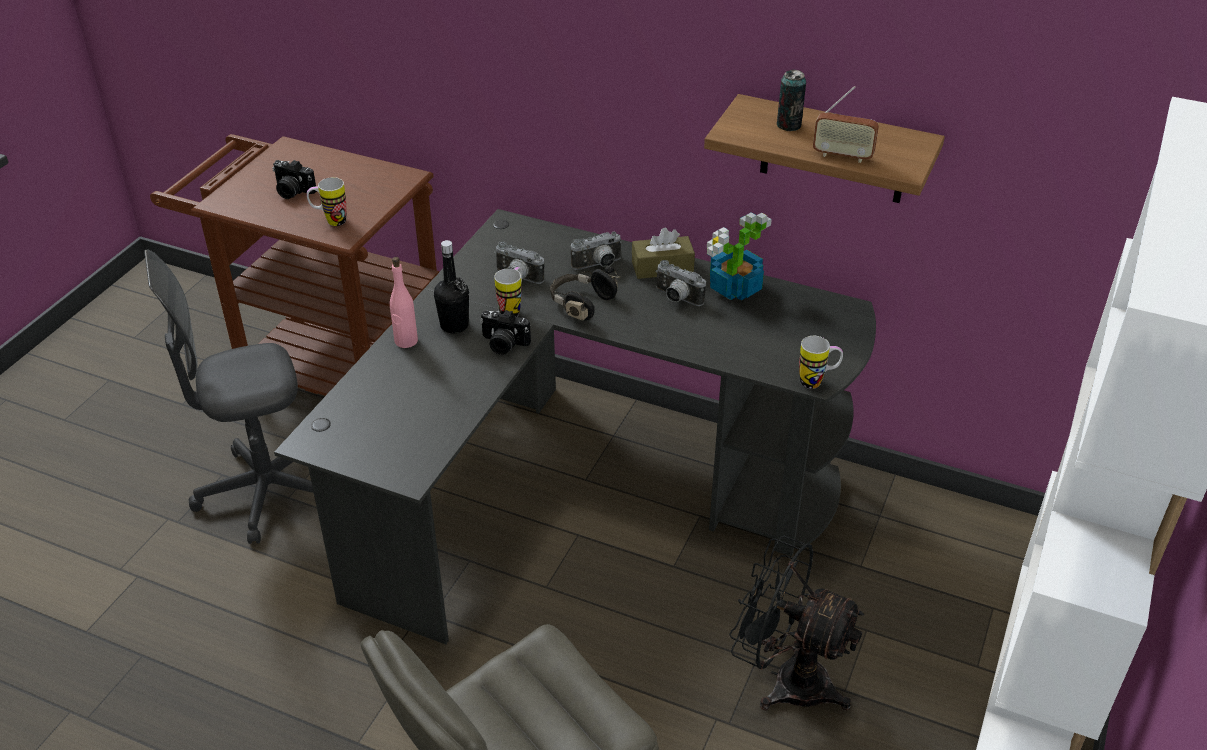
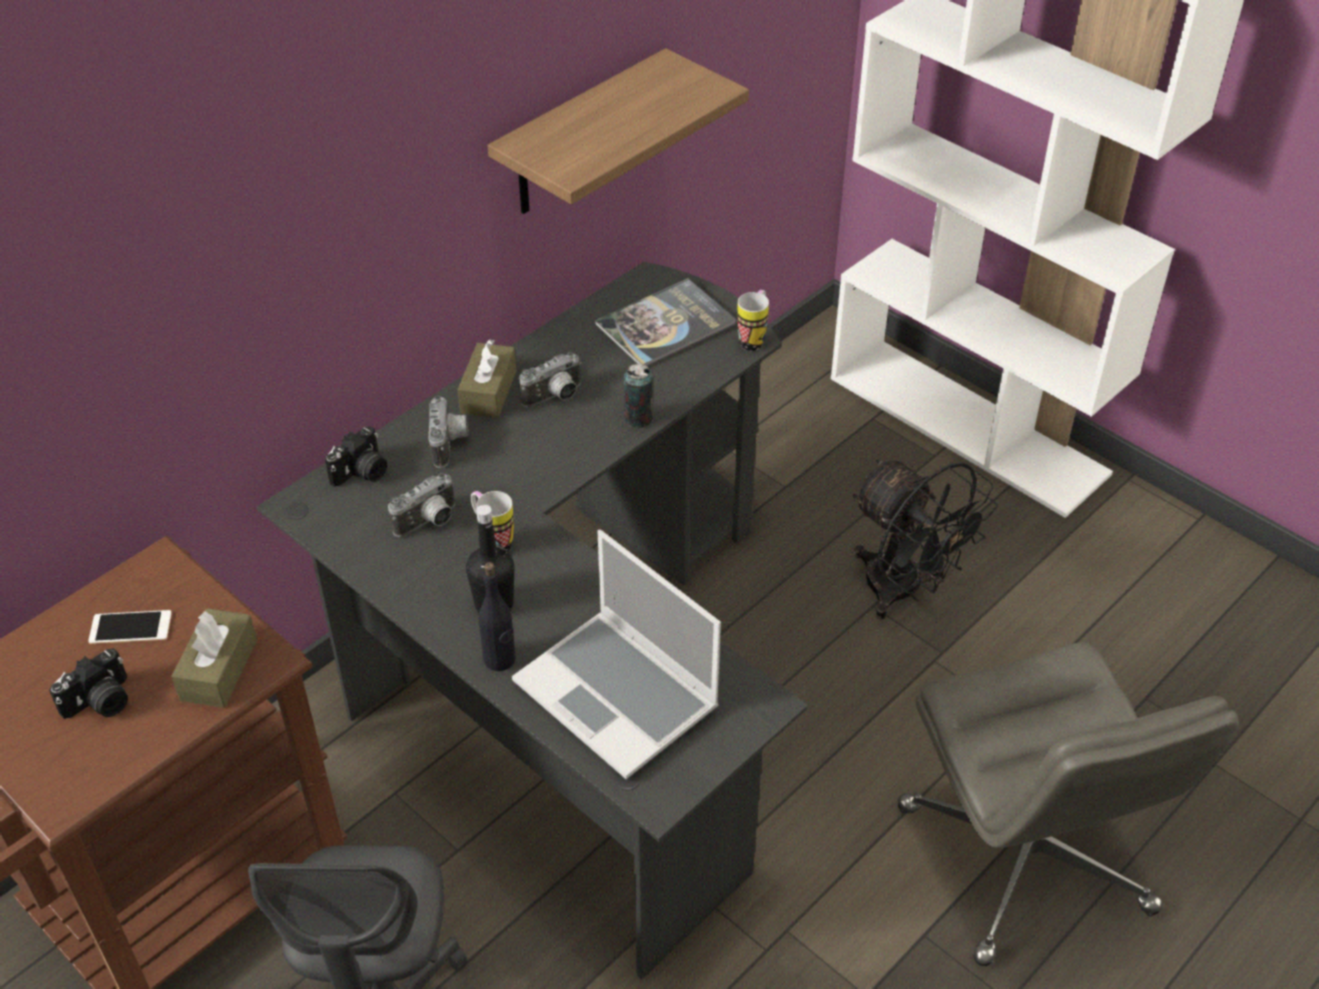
camera: 70 degrees left, 5 degrees up
(330, 221) = (219, 669): mug -> brown tissue box
(352, 183) = (130, 627): none -> phone
(392, 402) = (619, 695): none -> laptop
(406, 341) = (500, 659): pink bottle -> black bottle
(503, 344) = (558, 566): camera -> camera (362, 473)
(581, 304) = (518, 478): black headphones -> none
(734, 287) = (562, 348): potted plant -> none
(786, 680) = (905, 591): black fan -> black fan turned 90 degrees counterclockwise
(788, 125) = (583, 130): can -> can (638, 419)
(799, 331) = (665, 325): none -> book
(842, 156) = (667, 116): radio -> none

